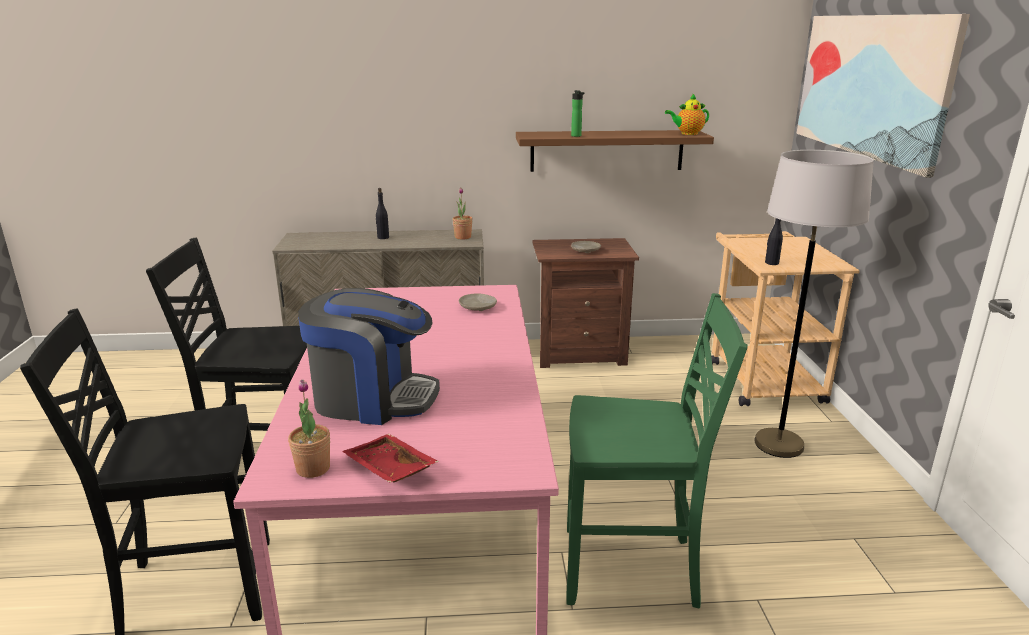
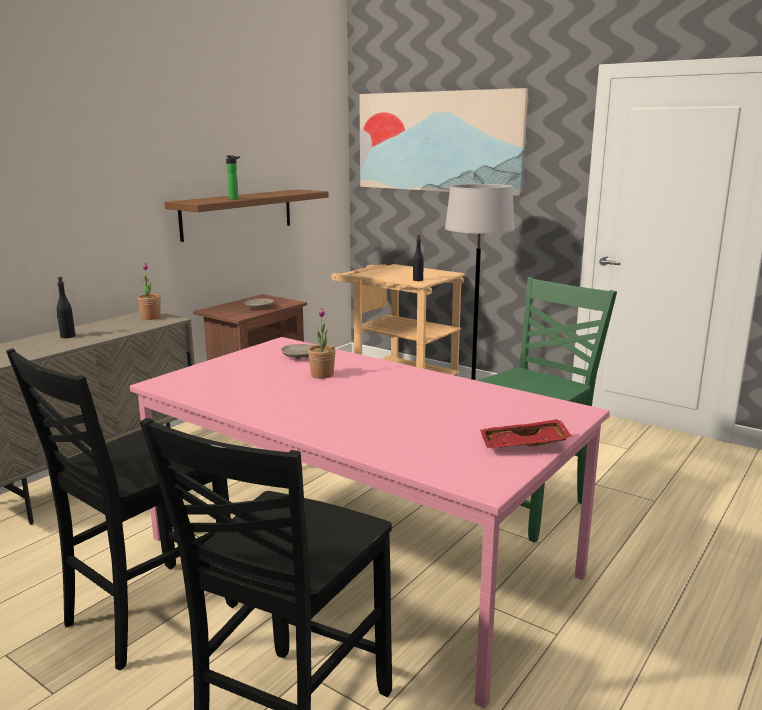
camera: 50 degrees left, 5 degrees down
(313, 468) = (487, 468): potted plant -> potted plant (322, 375)
(373, 398) = (400, 424): coffee machine -> none
(687, 133) = (303, 191): teapot -> none

